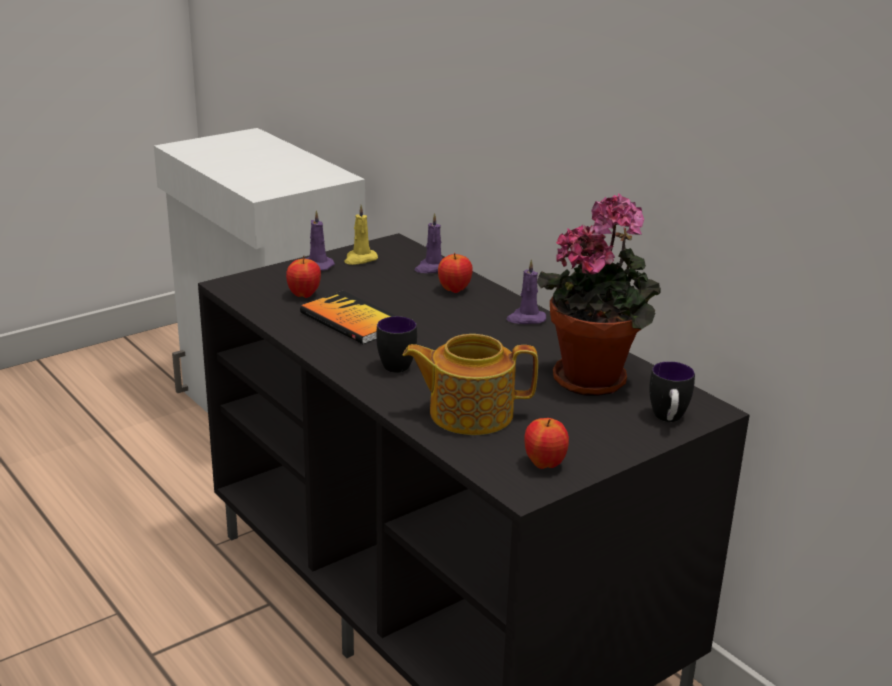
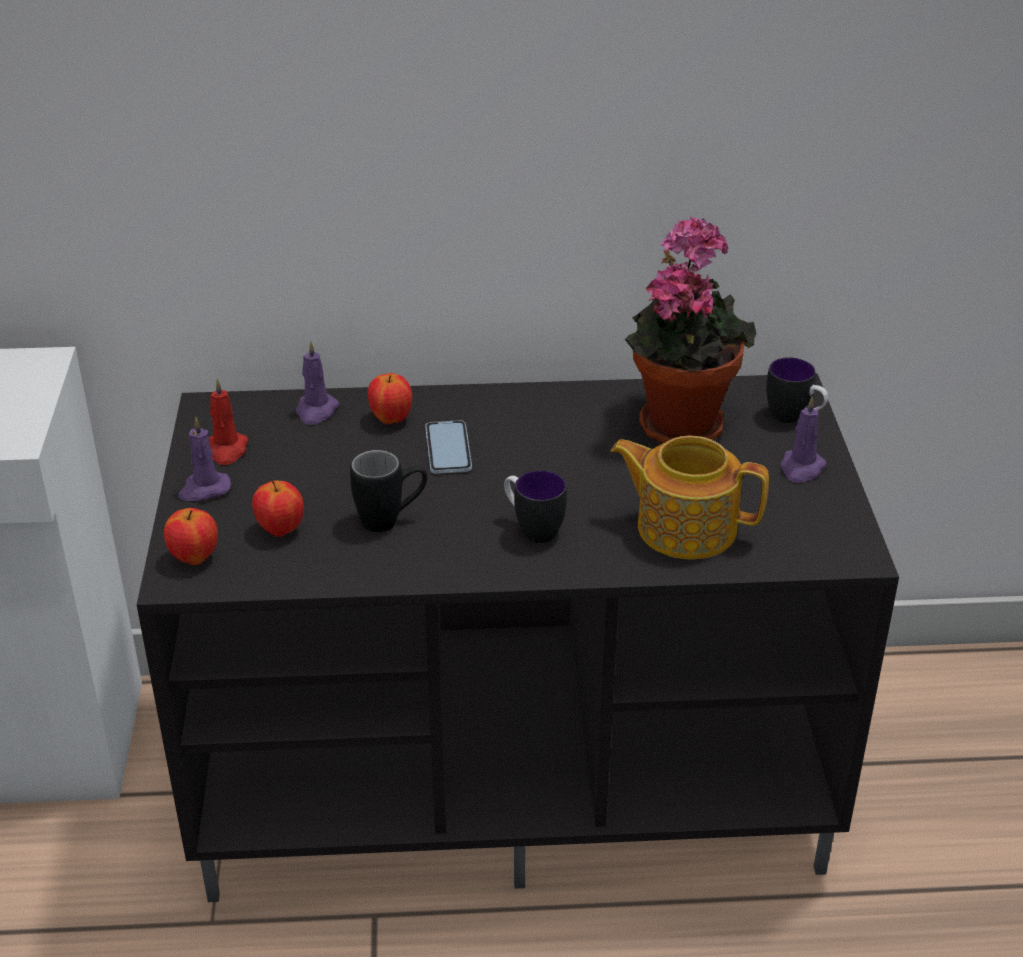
camera: 55 degrees left, 10 degrees up
(352, 320) = (391, 520): book -> black mug
(360, 259) = (226, 450): yellow candle -> red candle
(448, 314) = (448, 448): none -> phone
(469, 413) = (684, 527): teapot -> teapot turned 75 degrees clockwise
(525, 319) = (512, 405): purple candle -> purple candle (801, 468)
(544, 464) = (819, 523): apple -> apple (194, 558)

